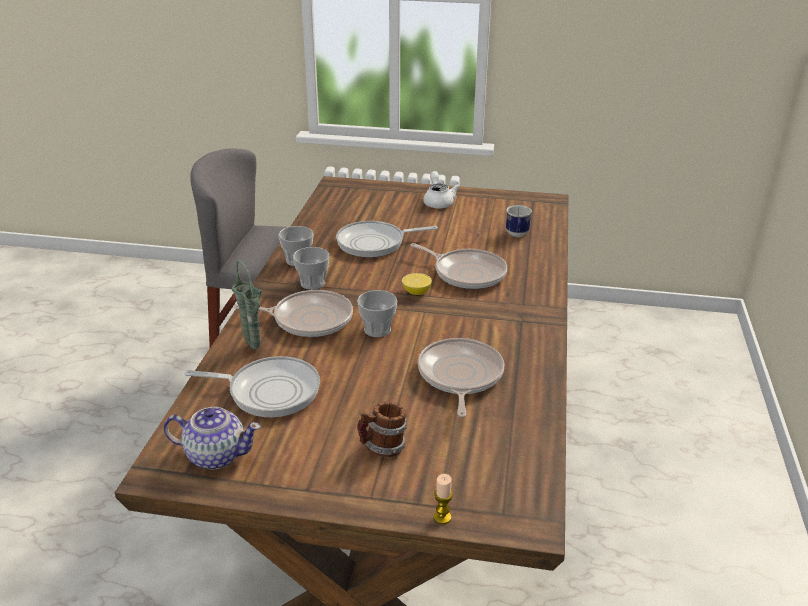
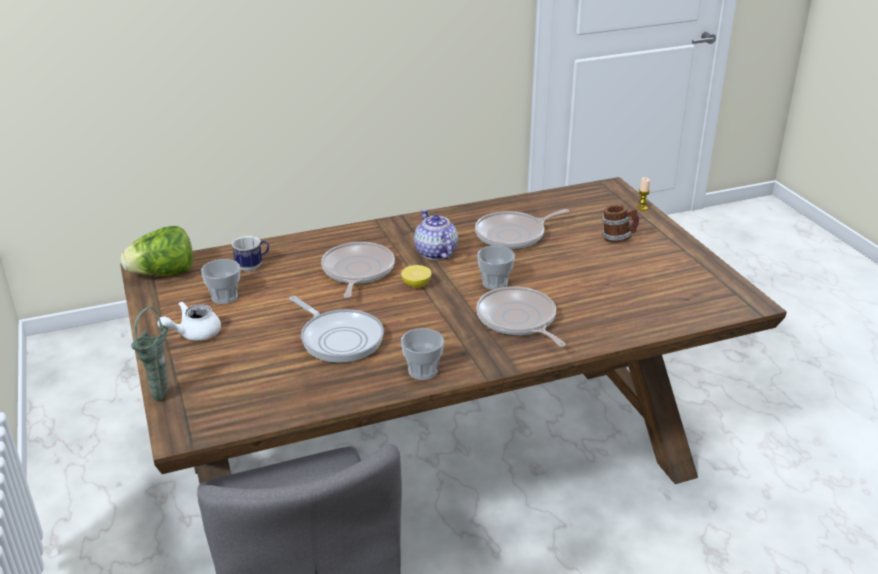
camera: 120 degrees left, 0 degrees up
(215, 455) = (707, 290): teapot -> teapot (435, 253)
(254, 349) = (589, 328): green vase -> green vase (162, 396)
(269, 391) = (626, 298): frying pan -> none
(312, 283) = (457, 343): cup -> cup (224, 297)
(535, 204) = (163, 274): none -> lettuce

